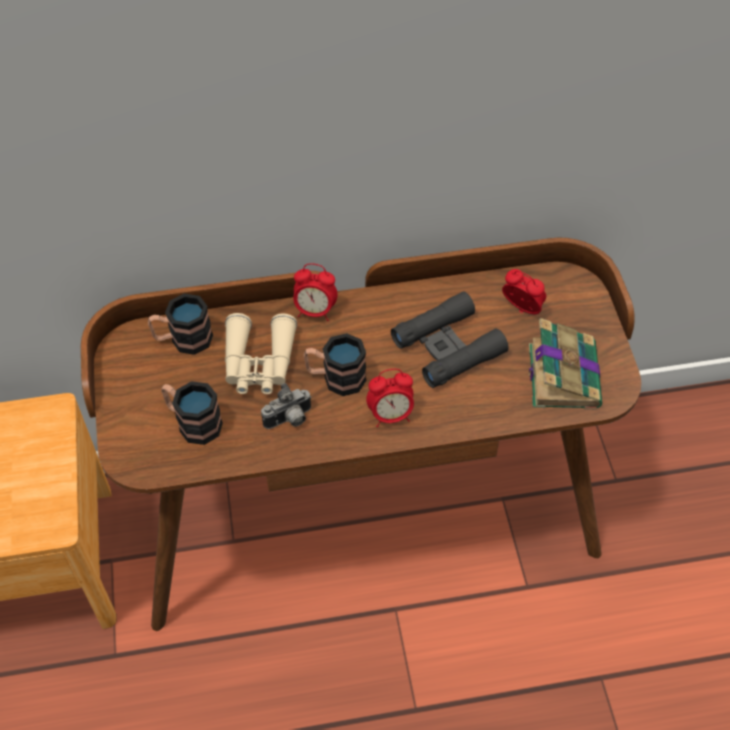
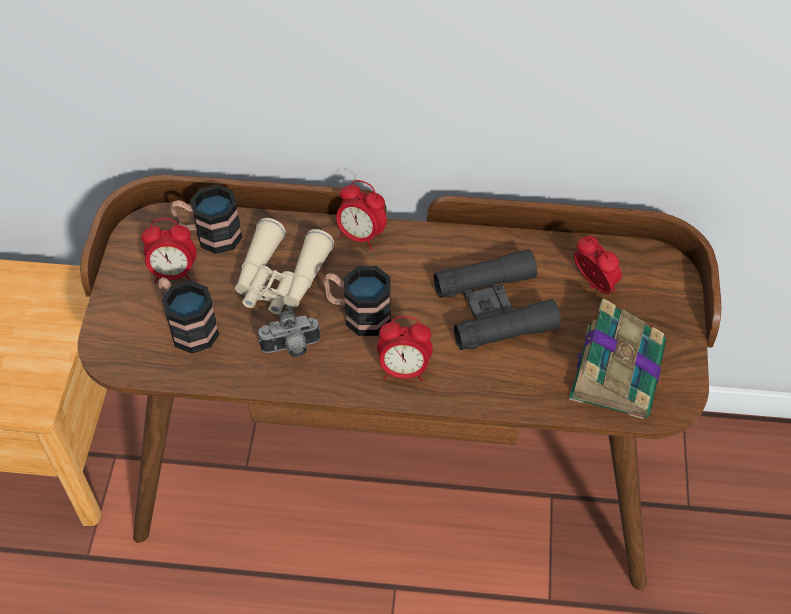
camera: 15 degrees right, 0 degrees up
(163, 380) = (174, 273): none -> alarm clock

